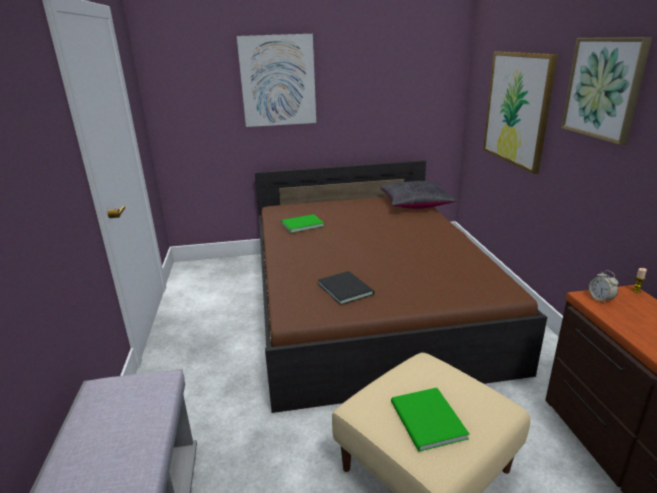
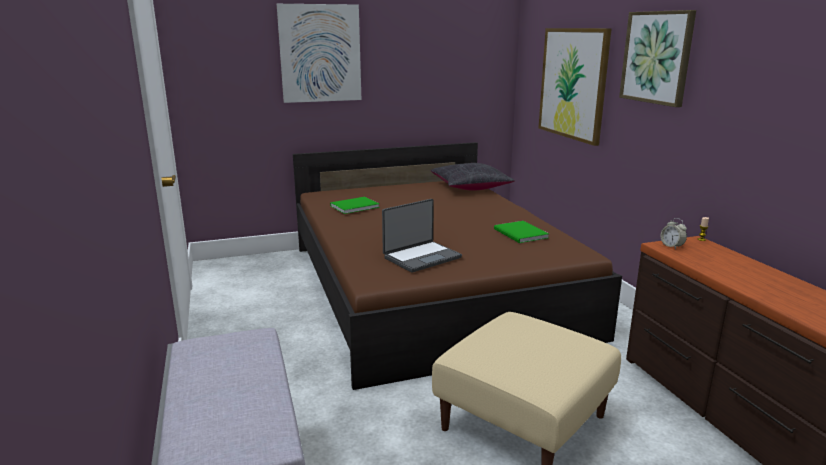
camera: 10 degrees left, 5 degrees down
(345, 288) = (421, 257): black book -> laptop
(427, 422) = (529, 360): green book -> green book (520, 234)

